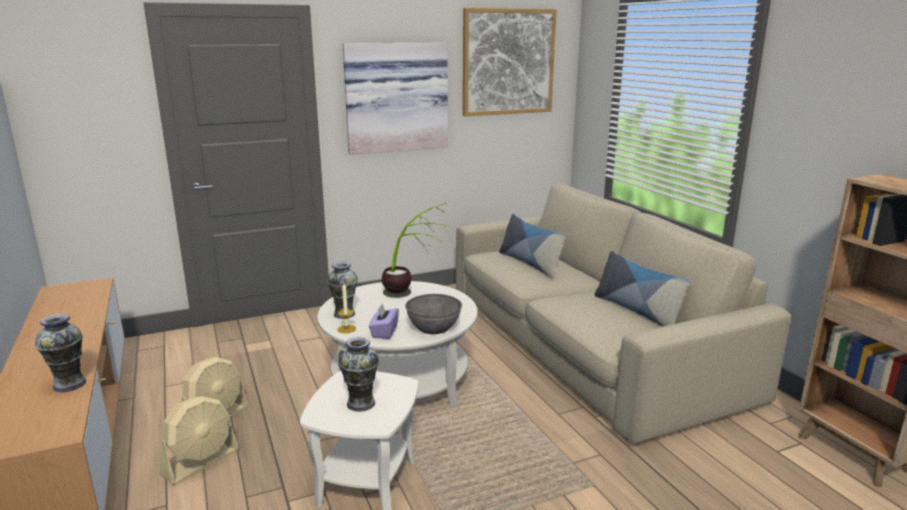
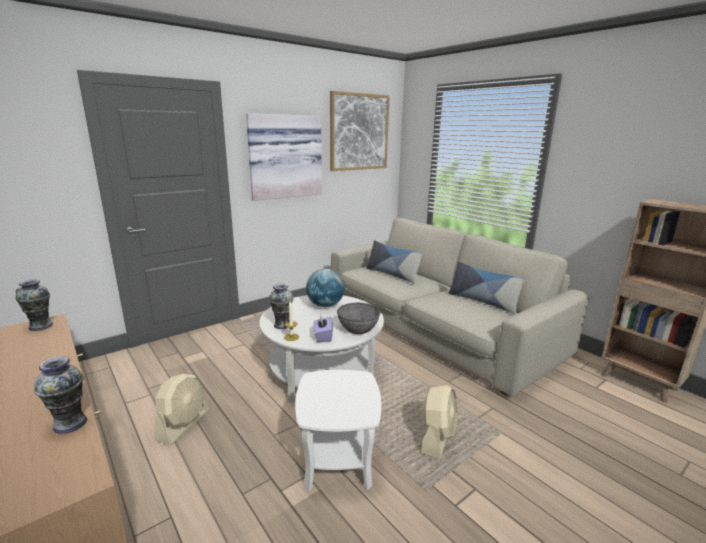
camera: 15 degrees left, 0 degrees up
(201, 462) = (187, 468): beige fan -> beige fan (437, 437)
(360, 403) = (339, 399): vase -> vase (40, 326)
(411, 295) = (325, 305): potted plant -> globe

